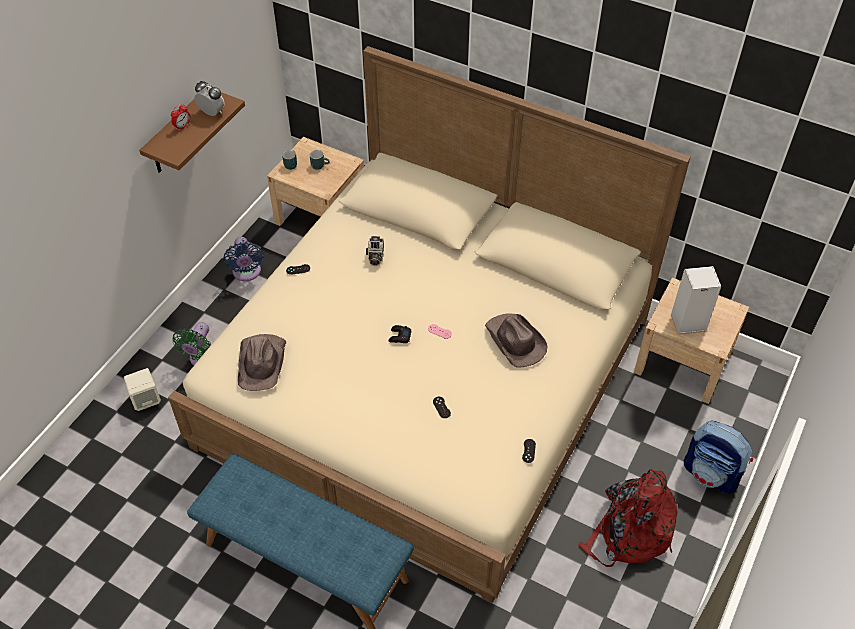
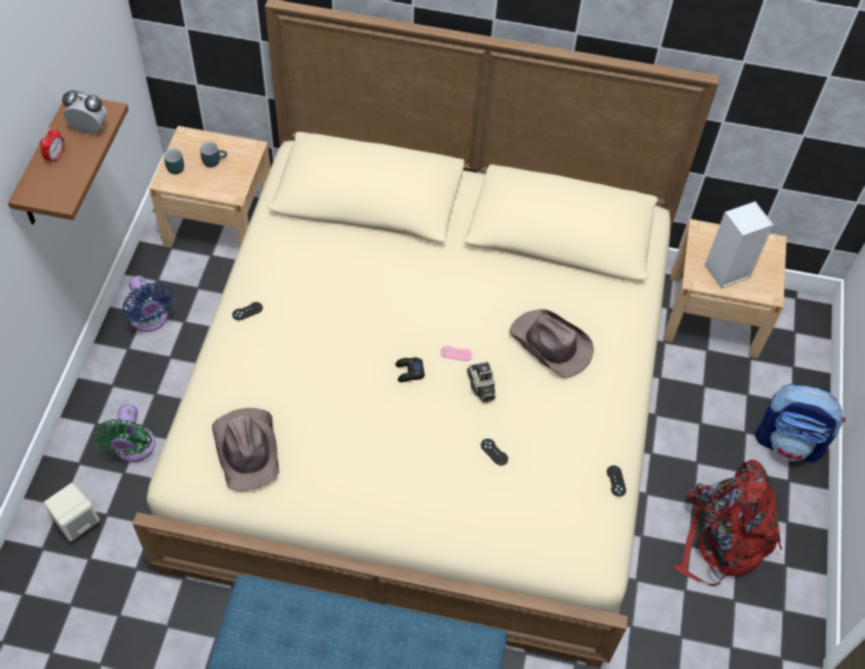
camera: 20 degrees left, 5 degrees up
(375, 256) = (340, 272): camera -> camera (481, 388)

